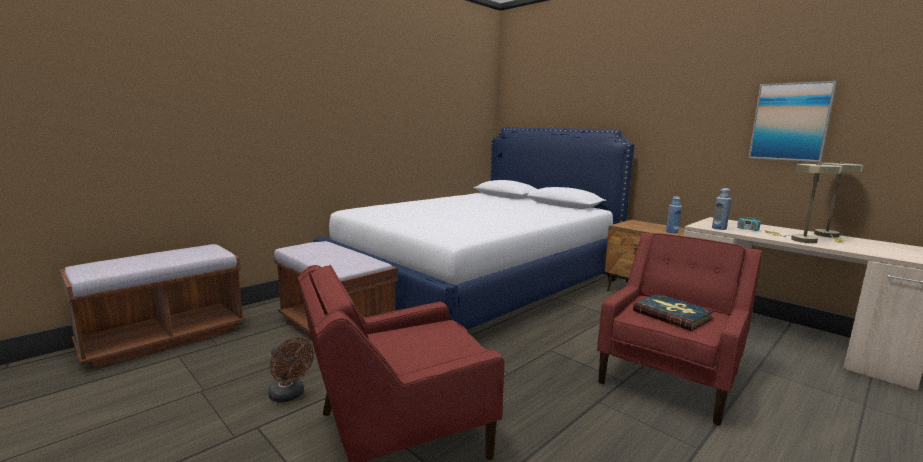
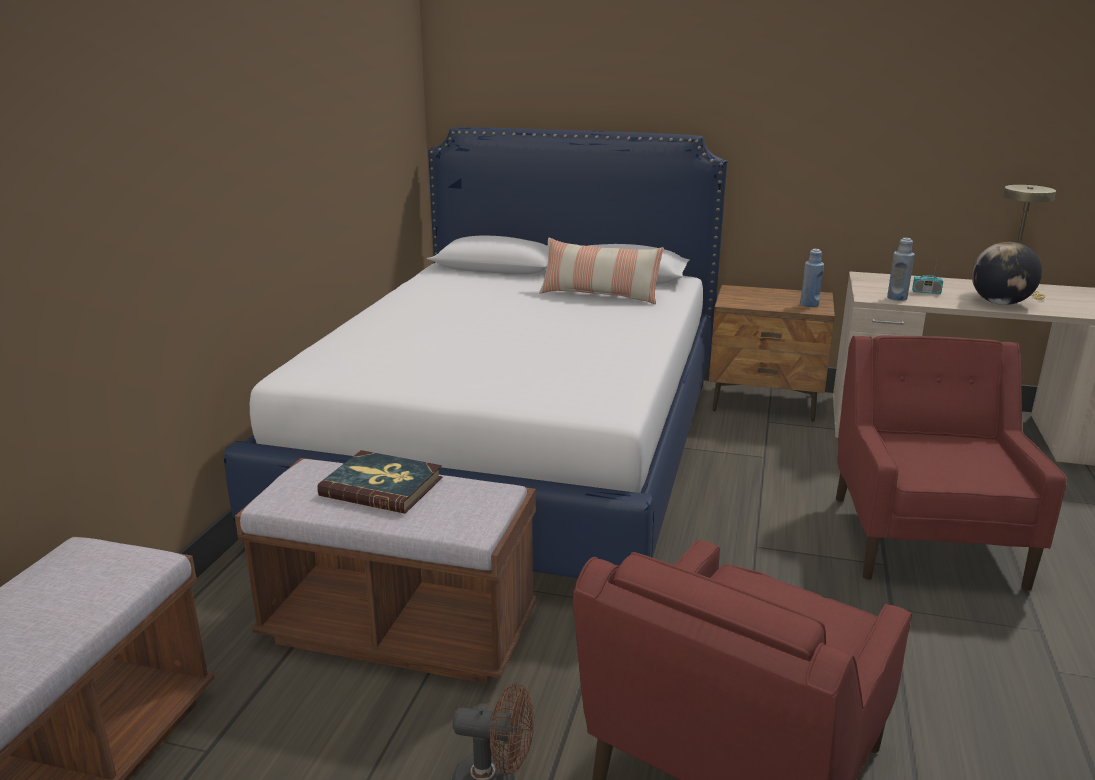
camera: 30 degrees left, 10 degrees up
(536, 208) = (599, 295): none -> pillow
(672, 315) = (948, 459): book -> book (382, 486)
(790, 122) = (959, 125): picture -> none
(798, 239) = (999, 303): beige table lamp -> globe

